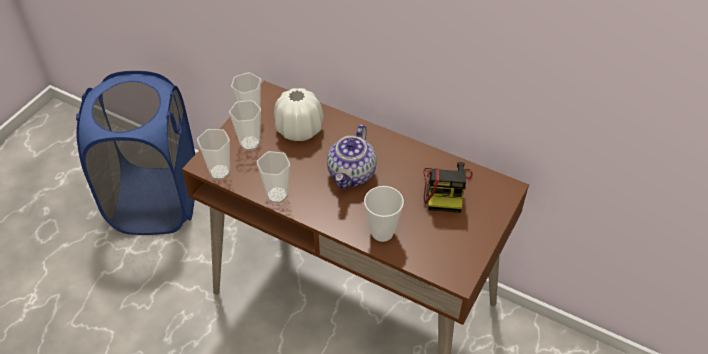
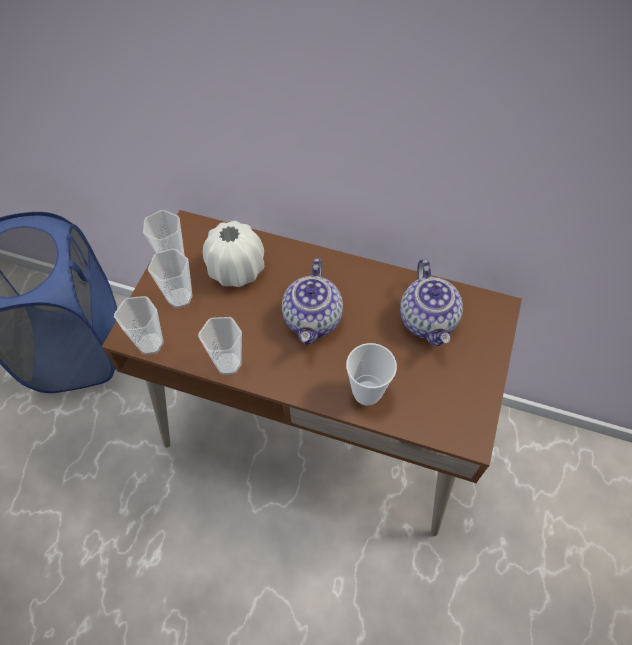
camera: 10 degrees left, 10 degrees up
(446, 189) = (428, 320): camera -> teapot

